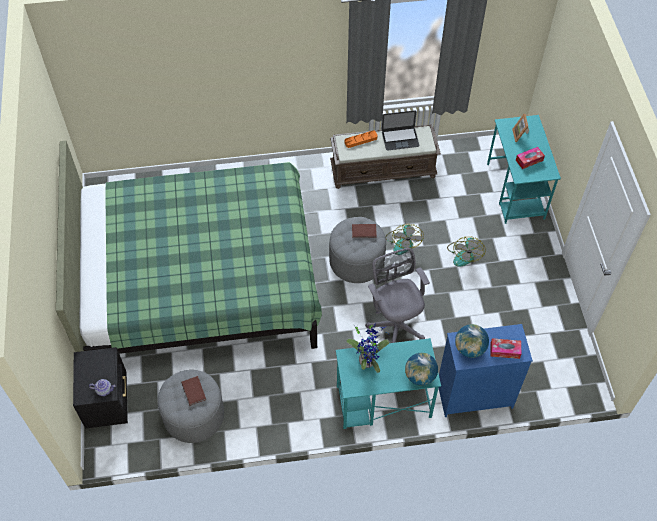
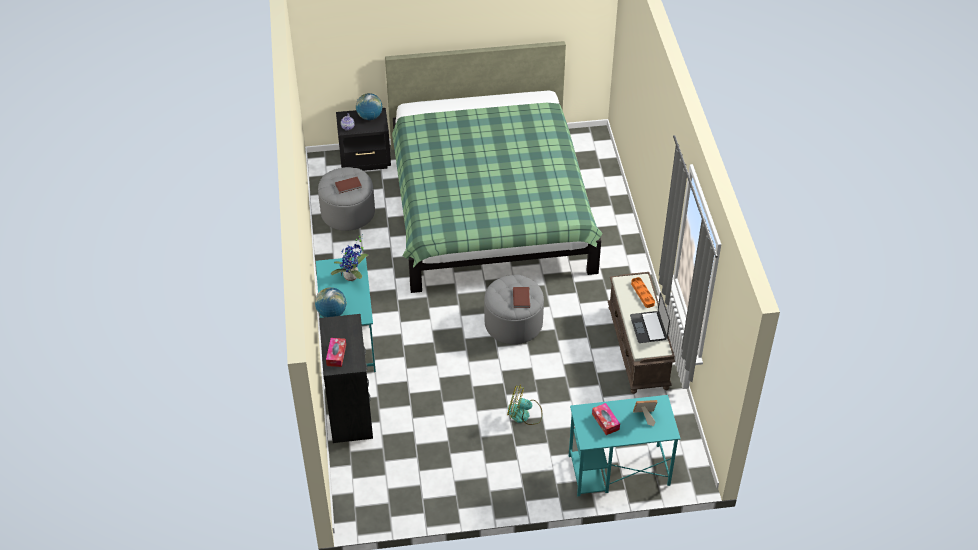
camera: 90 degrees right, 10 degrees down
(395, 324) = (435, 352): grey office chair -> none
(402, 242) = (539, 361): fan -> none
(469, 349) = (341, 329): globe -> globe (369, 117)
(474, 394) = (351, 412): blue dresser -> black dresser

